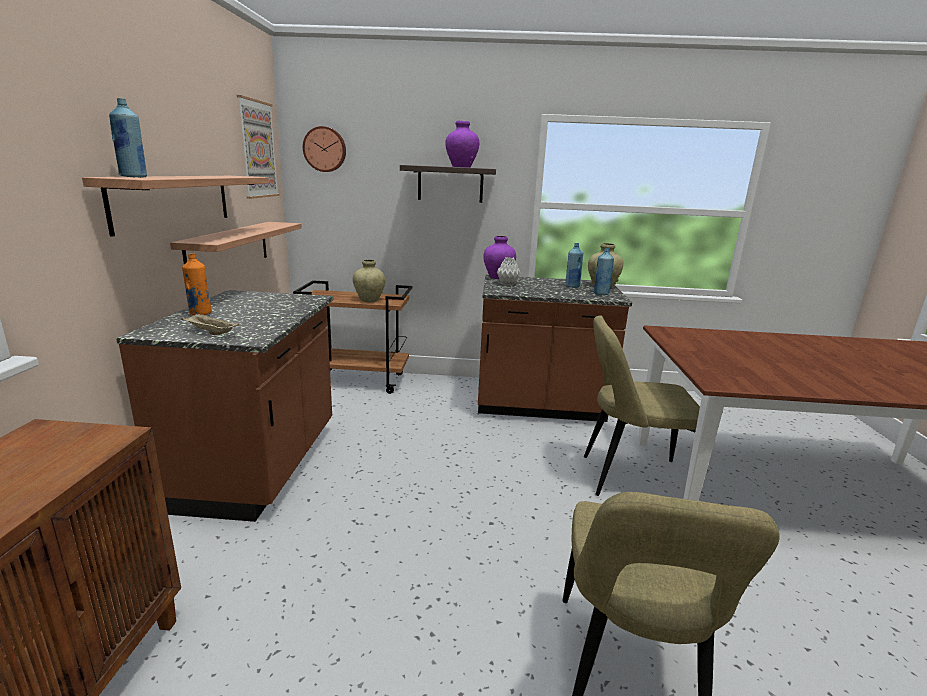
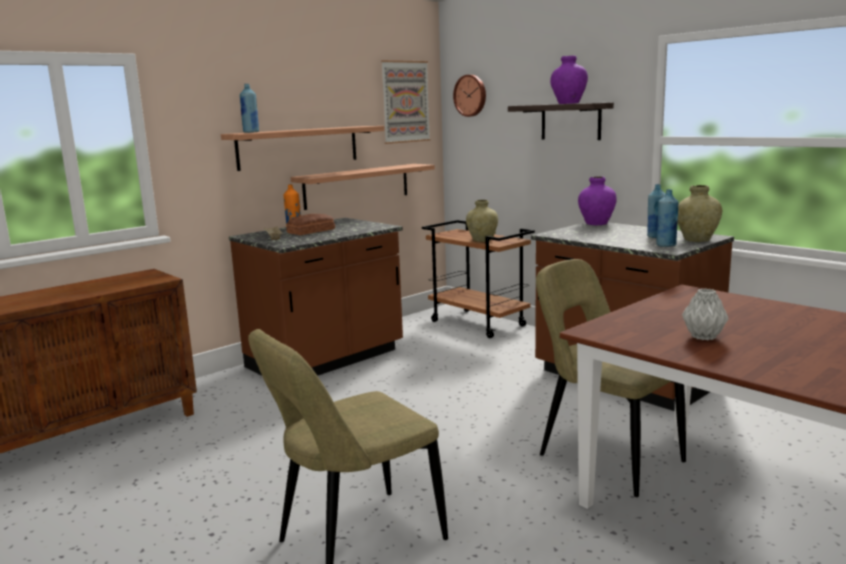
camera: 45 degrees right, 5 degrees down
(237, 314) = (312, 231): none -> bread
(507, 284) = (585, 229): grey vase -> grey vase (703, 337)

